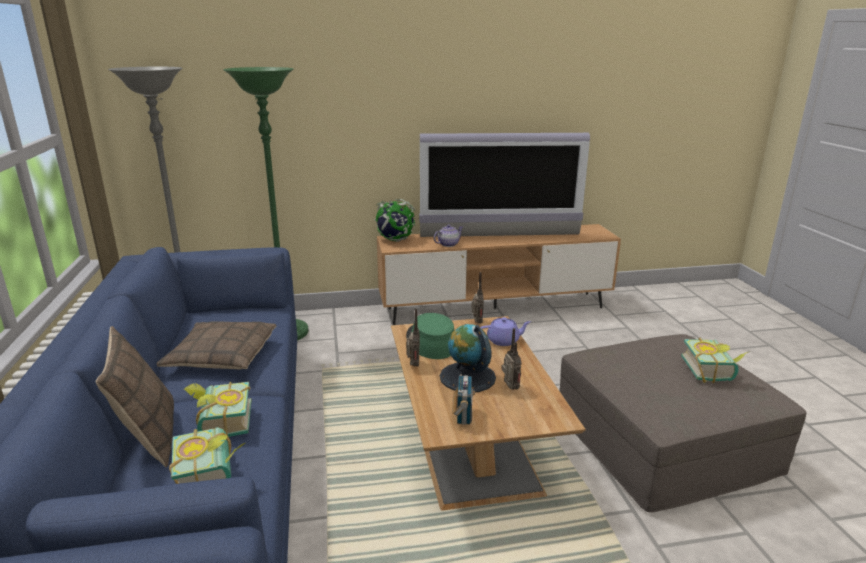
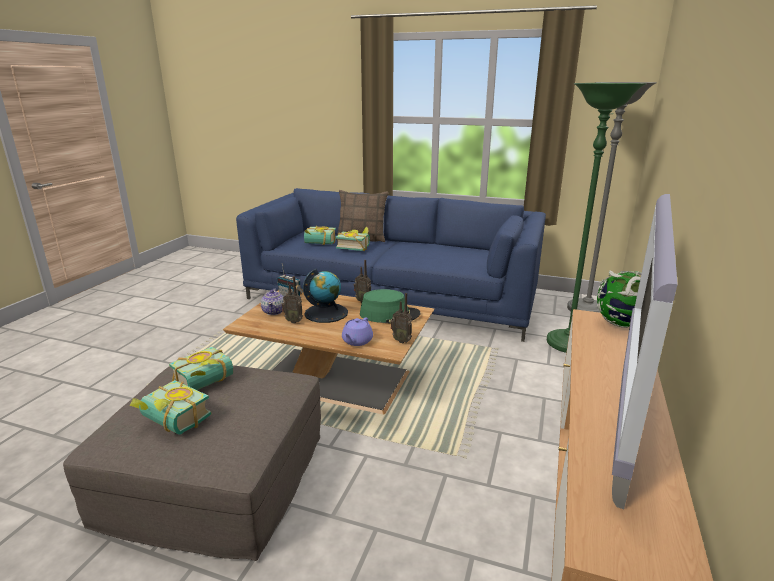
camera: 120 degrees right, 0 degrees up
(221, 356) = (423, 252): pillow -> none
(448, 244) = (590, 350): teapot -> teapot (274, 311)
(662, 382) = (206, 383): none -> book

